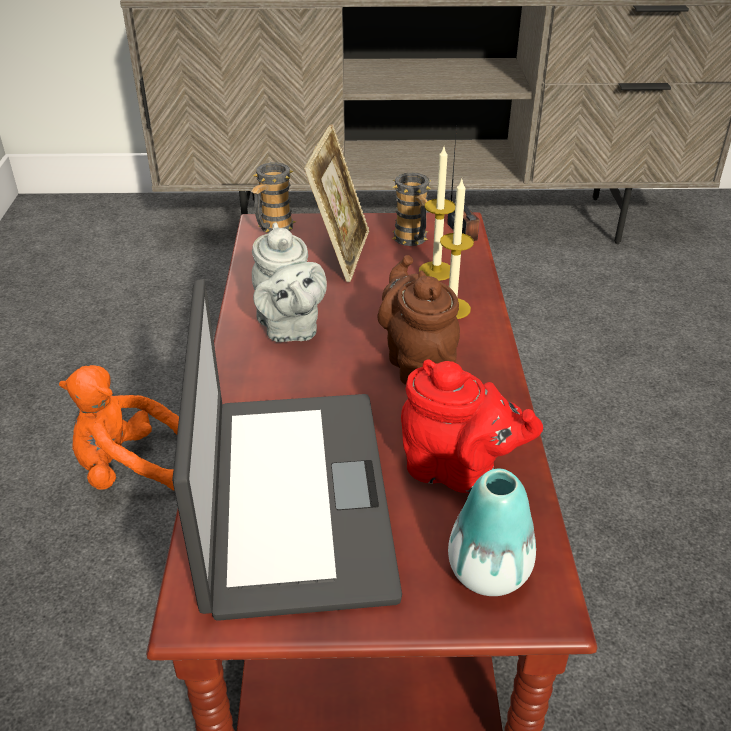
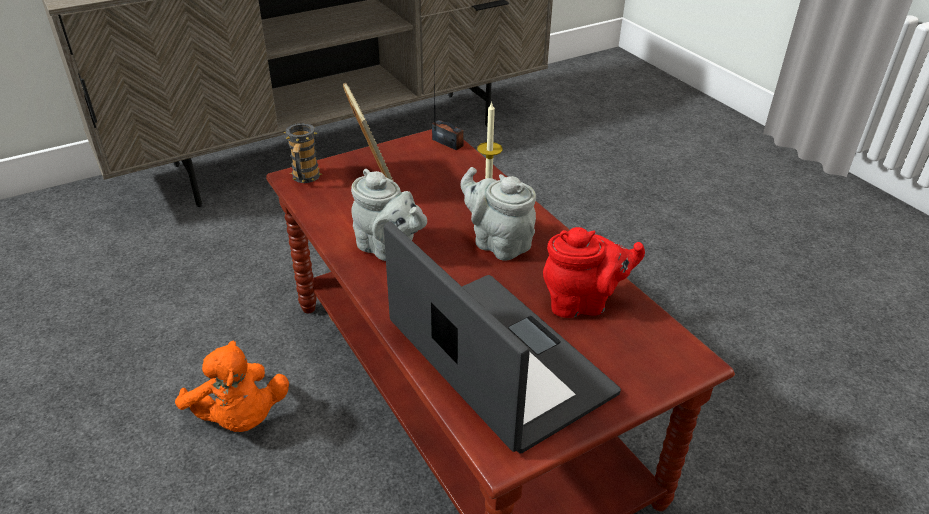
camera: 30 degrees left, 0 degrees up
(130, 469) = (239, 418): orange plush toy -> orange plush toy turned 90 degrees counterclockwise
(412, 240) = (419, 158): mug -> none
(418, 363) = (498, 243): brown teapot -> grey teapot
(436, 271) = (454, 176): candle -> none
(488, 573) = (651, 355): vase -> none

